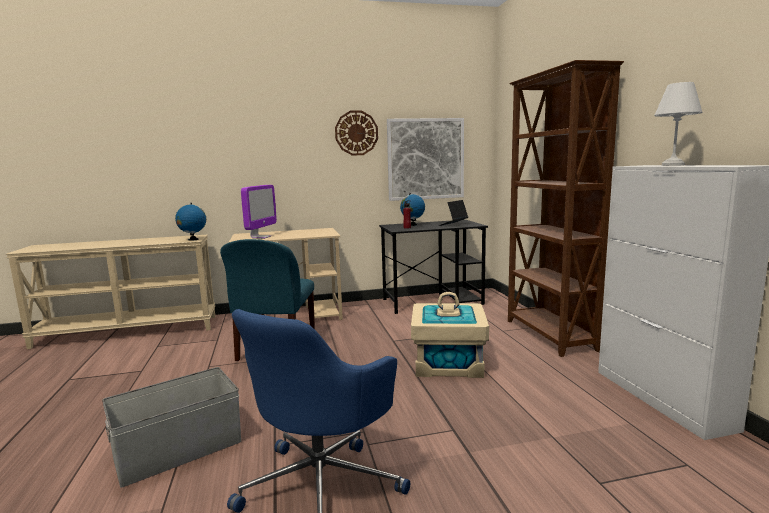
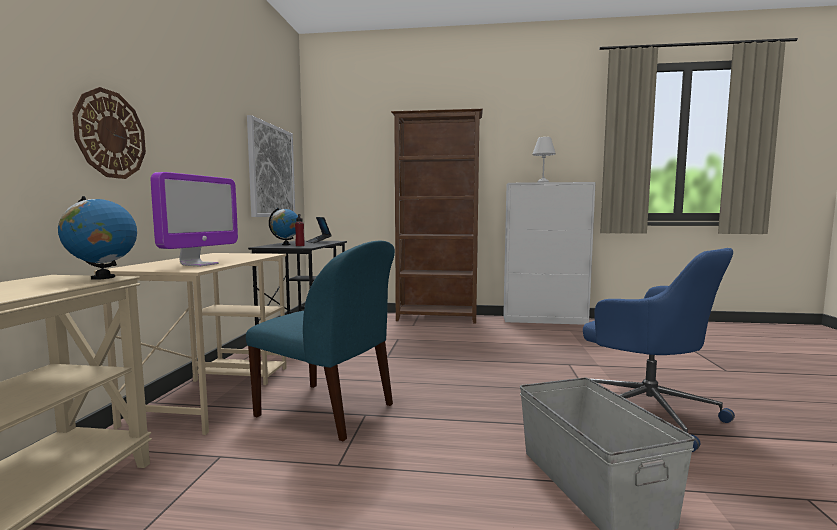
camera: 70 degrees left, 5 degrees down
(261, 237) = (199, 264): monitor -> monitor turned 75 degrees clockwise
(356, 133) = (225, 124): wall clock -> wall clock (110, 134)
(448, 363) = (458, 348): beige storage box -> none

